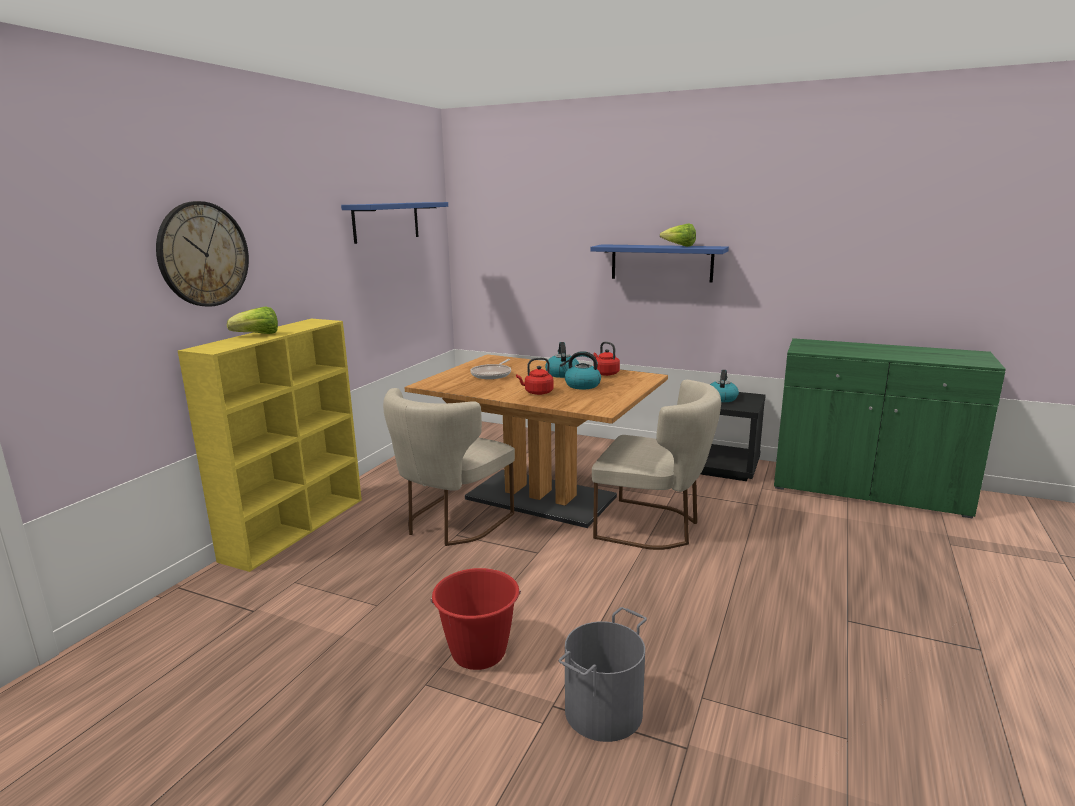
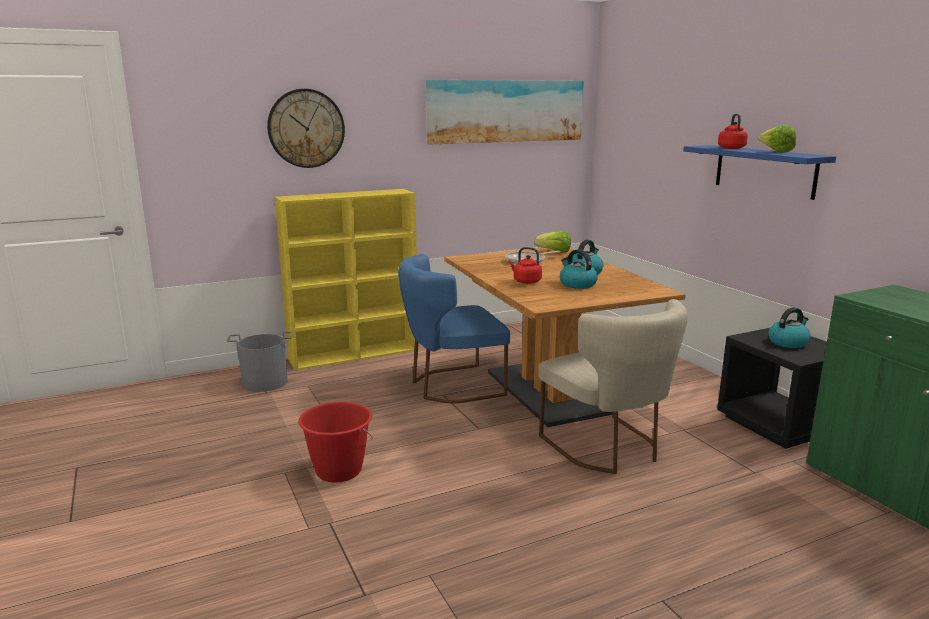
camera: 40 degrees right, 0 degrees up
(257, 335) = (338, 194): lettuce -> lettuce (554, 251)
(386, 221) = (505, 111): blue shelf -> picture
(451, 524) = (451, 386): beige chair -> blue chair
(602, 710) = (352, 542): grey bucket -> grey bucket (265, 382)
(605, 373) = (625, 280): red kettle -> red kettle (731, 148)

